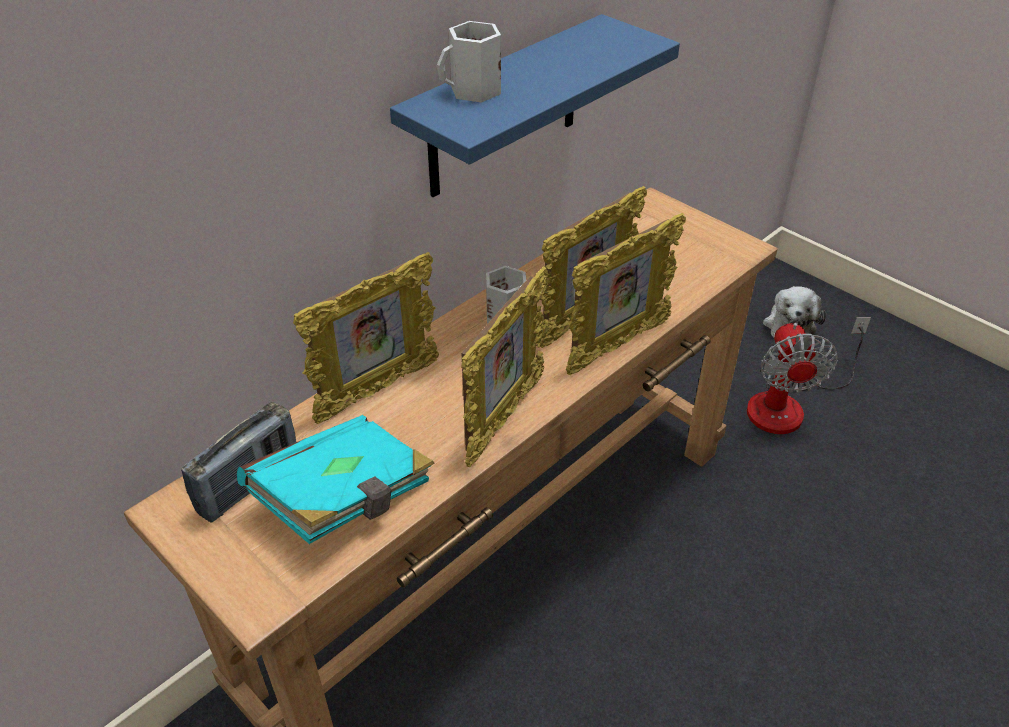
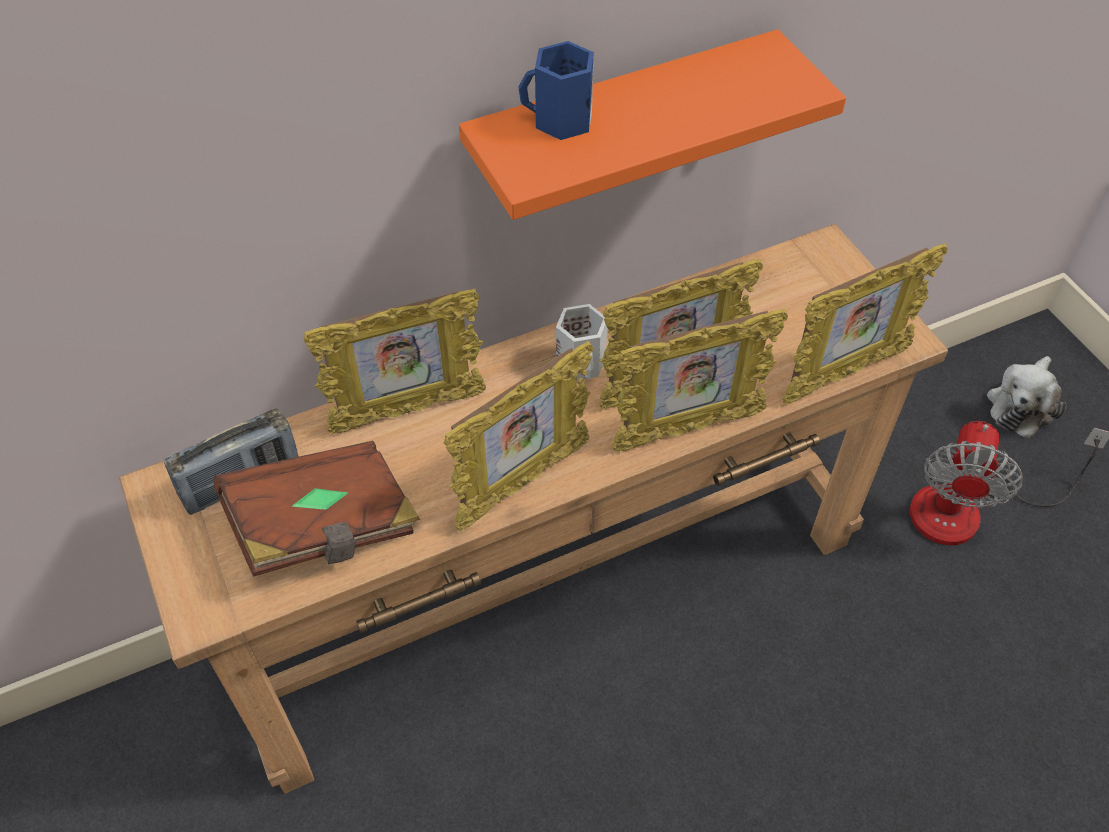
camera: 20 degrees right, 10 degrees up
(345, 498) = (324, 527): turquoise book -> brown book
(474, 91) = (561, 121): white mug -> blue mug
(504, 109) = (621, 129): blue shelf -> orange shelf
(713, 280) = (844, 374): none -> picture frame

